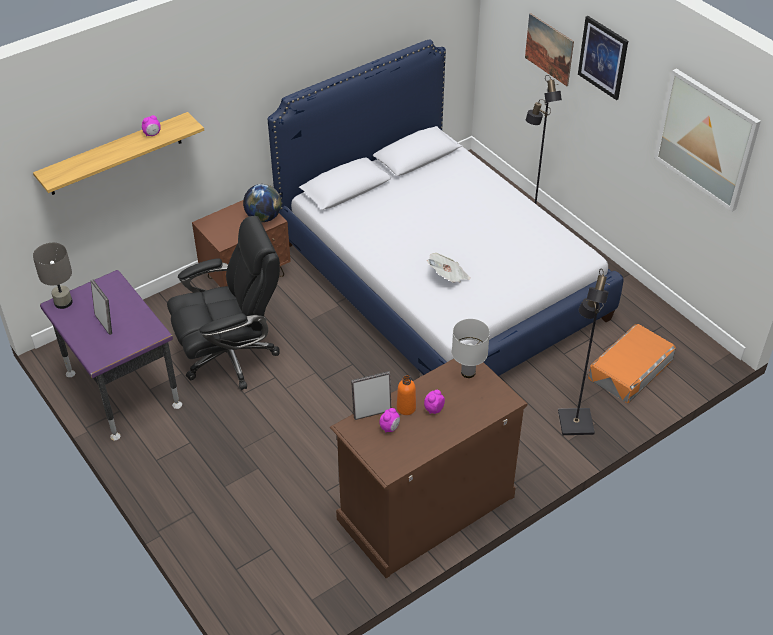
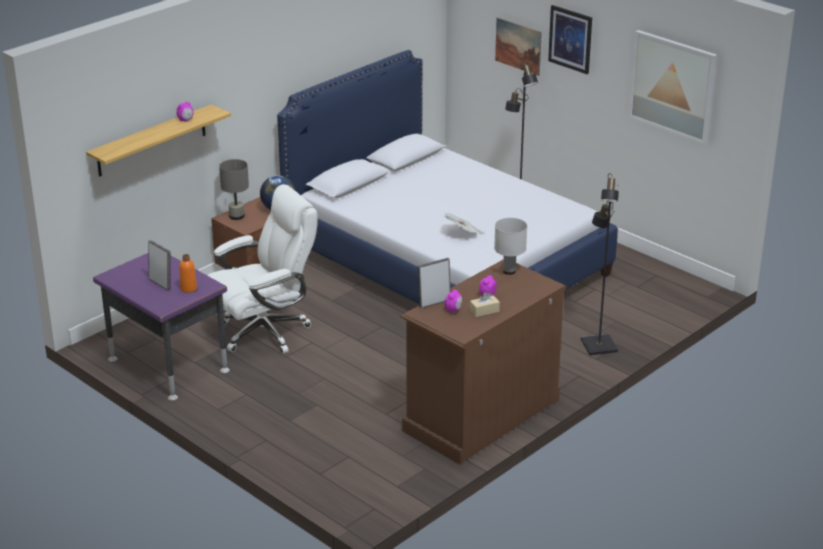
camera: 10 degrees left, 15 degrees down
(63, 302) = (115, 274): grey table lamp -> grey table lamp (237, 216)
(230, 356) = (264, 332): black office chair -> white office chair
(406, 408) = (463, 297): orange bottle -> orange bottle (188, 288)
(424, 433) = (484, 311): none -> beige tissue box
(630, 369) = (637, 306): orange storage box -> none

